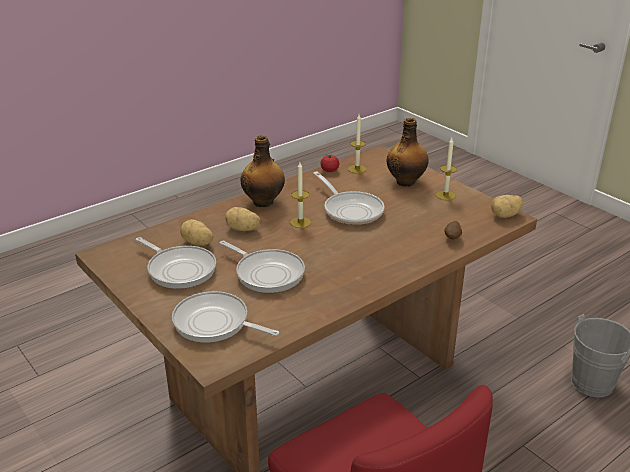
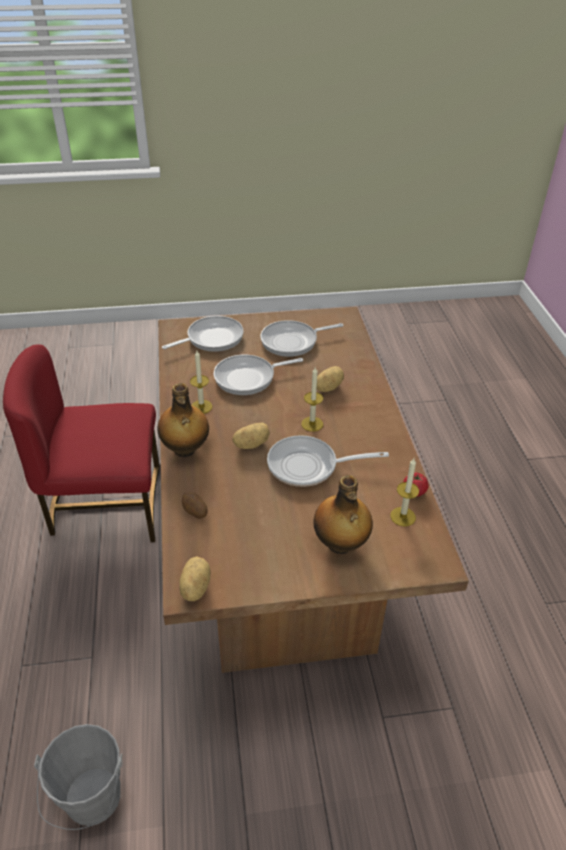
camera: 120 degrees right, 10 degrees up
(197, 243) = (324, 359): potato -> potato (251, 444)
(264, 202) = (370, 416): bottle -> bottle (185, 450)
(445, 195) = (281, 561): candle -> candle (201, 407)

